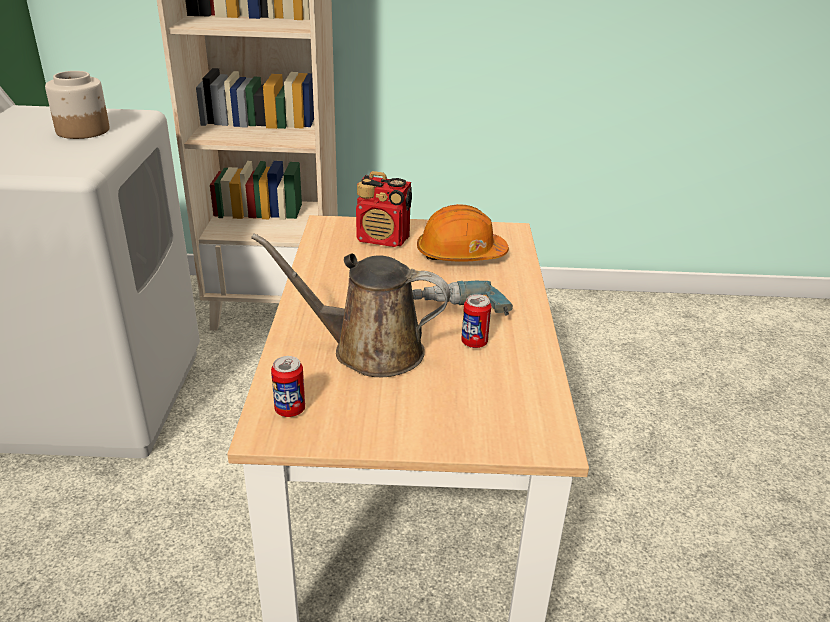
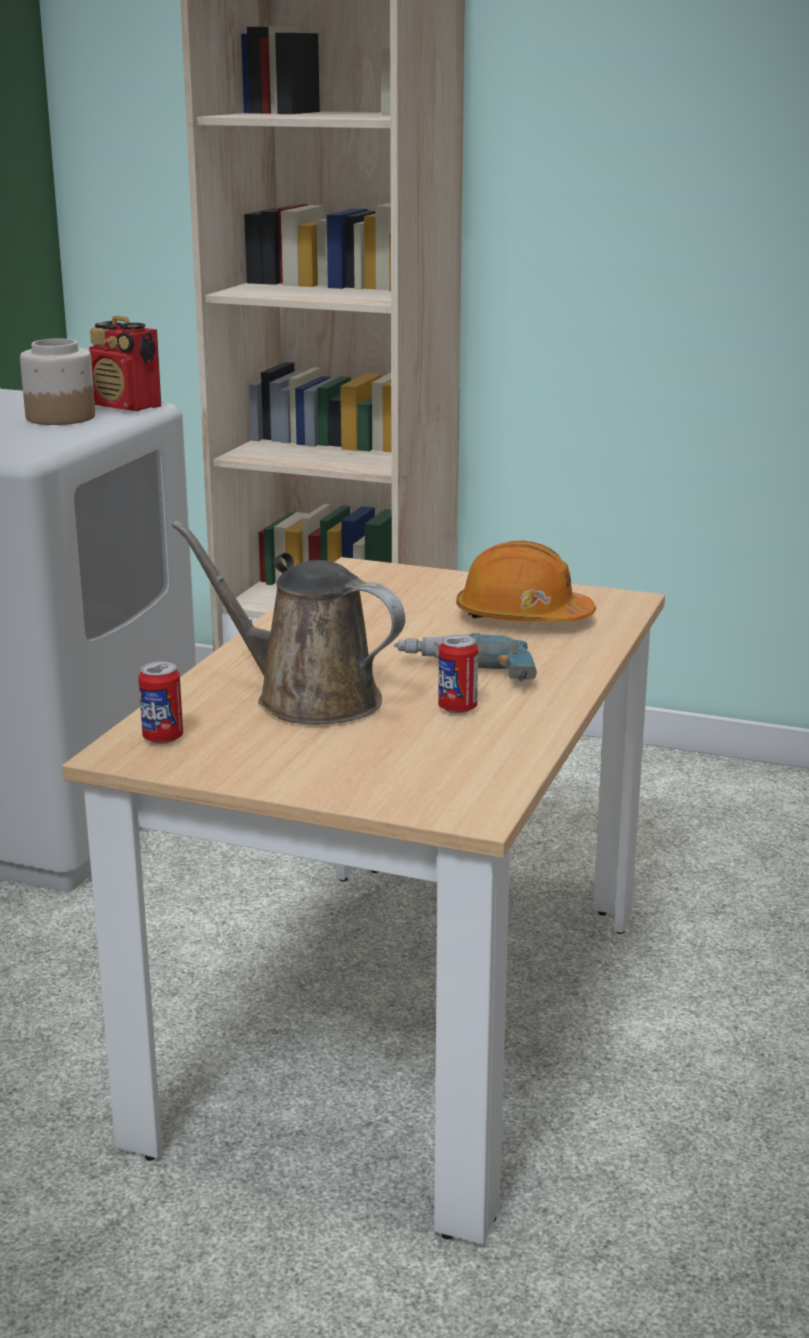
camera: 20 degrees right, 10 degrees down
(383, 239) = (423, 591): radio -> radio (125, 406)

